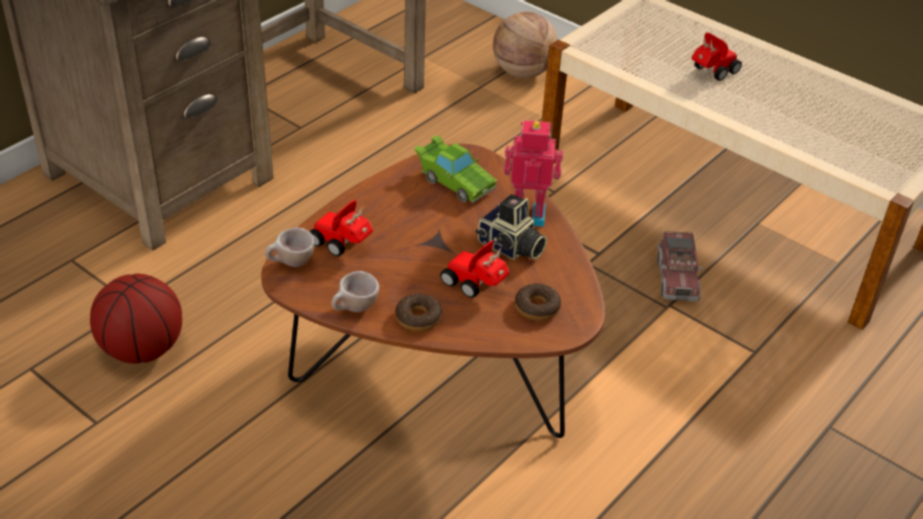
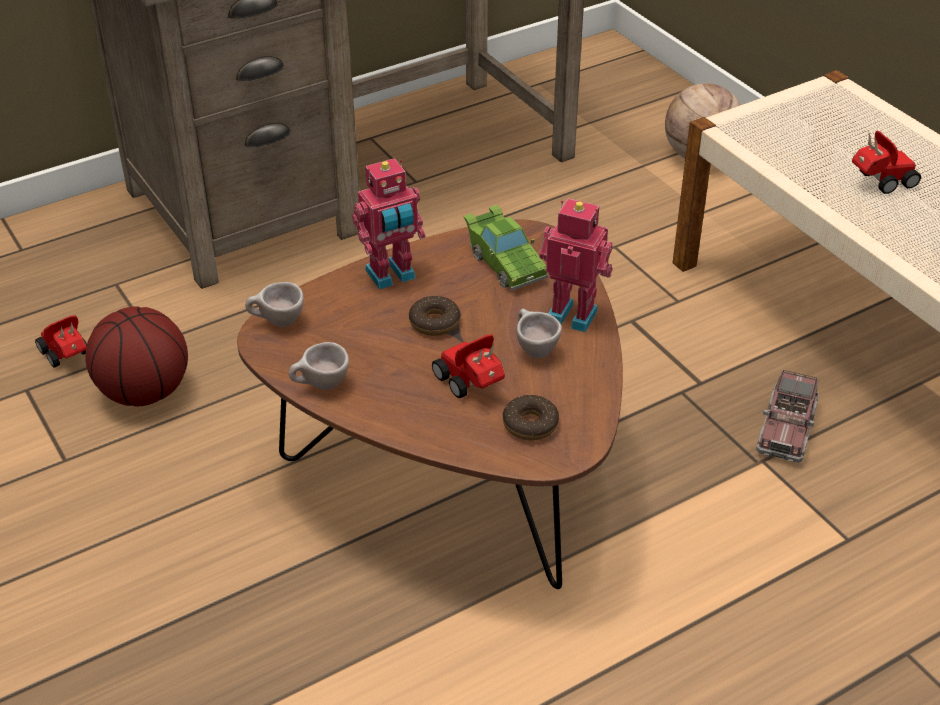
camera: 20 degrees right, 0 degrees up
(343, 244) = (344, 311): toy car -> toy car (67, 356)
(368, 208) = (391, 276): none -> toy robot
(418, 318) = (387, 409): donut -> donut (434, 322)
(510, 247) = (533, 349): camera -> beige cup

